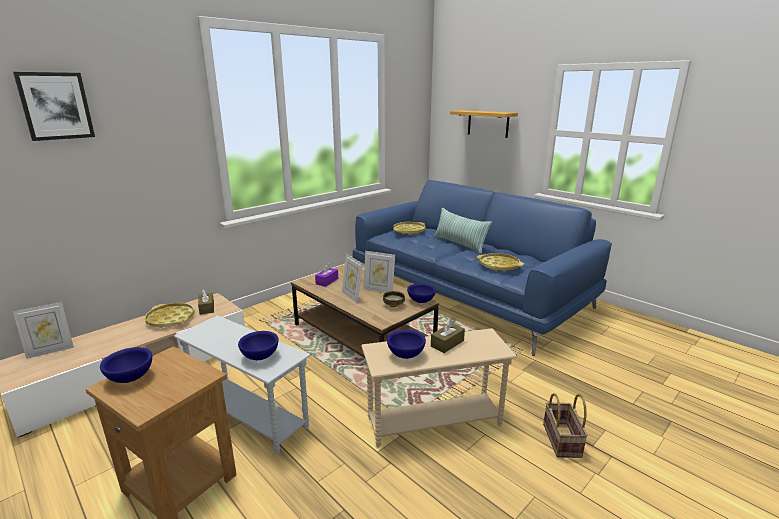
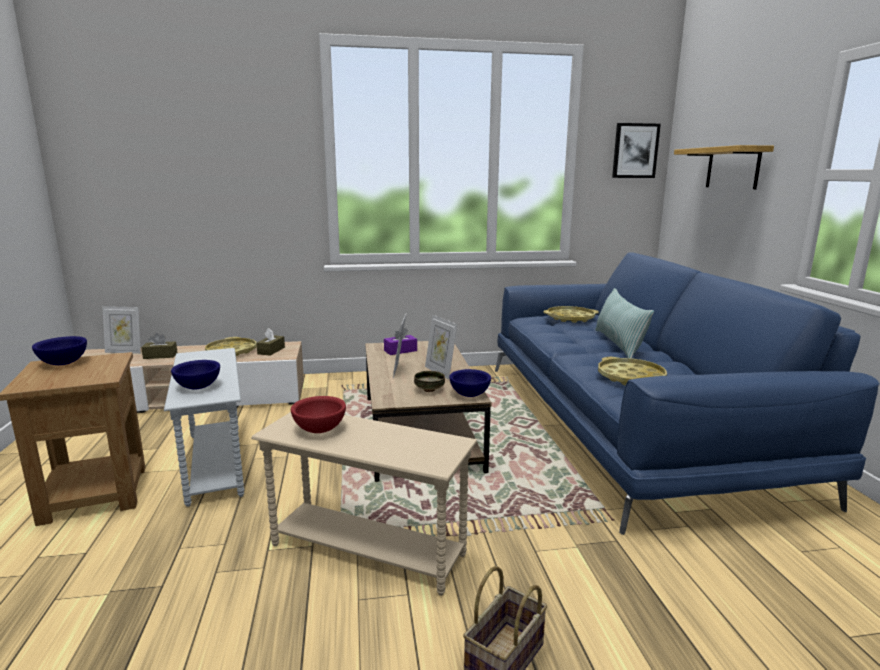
camera: 35 degrees right, 5 degrees down
(55, 106) = (172, 125): picture -> picture (635, 151)
(406, 354) = (320, 430): blue bowl -> red bowl
(447, 343) = (386, 435): brown tissue box -> brown tissue box (160, 356)

